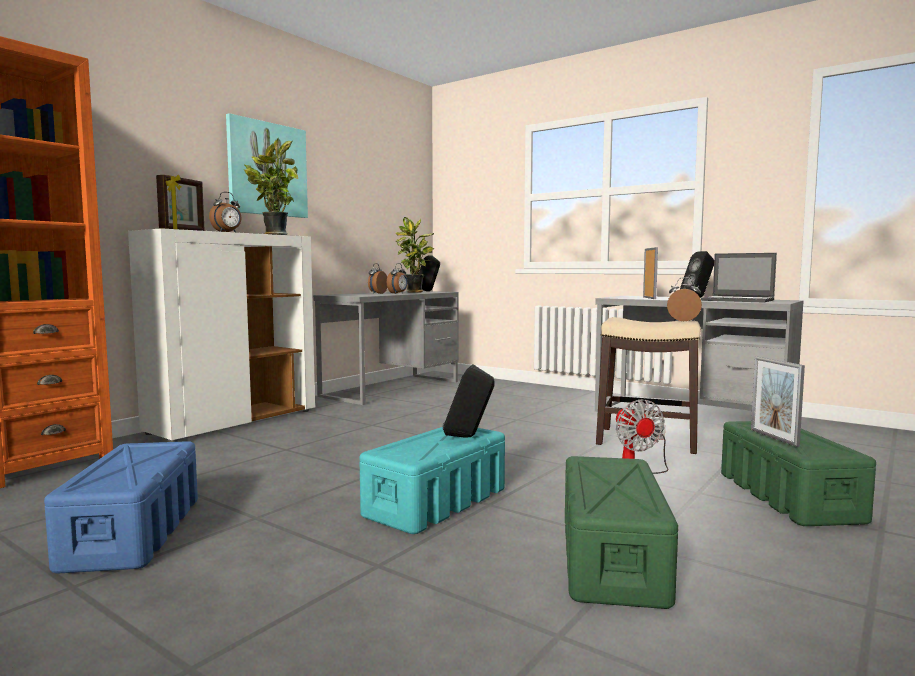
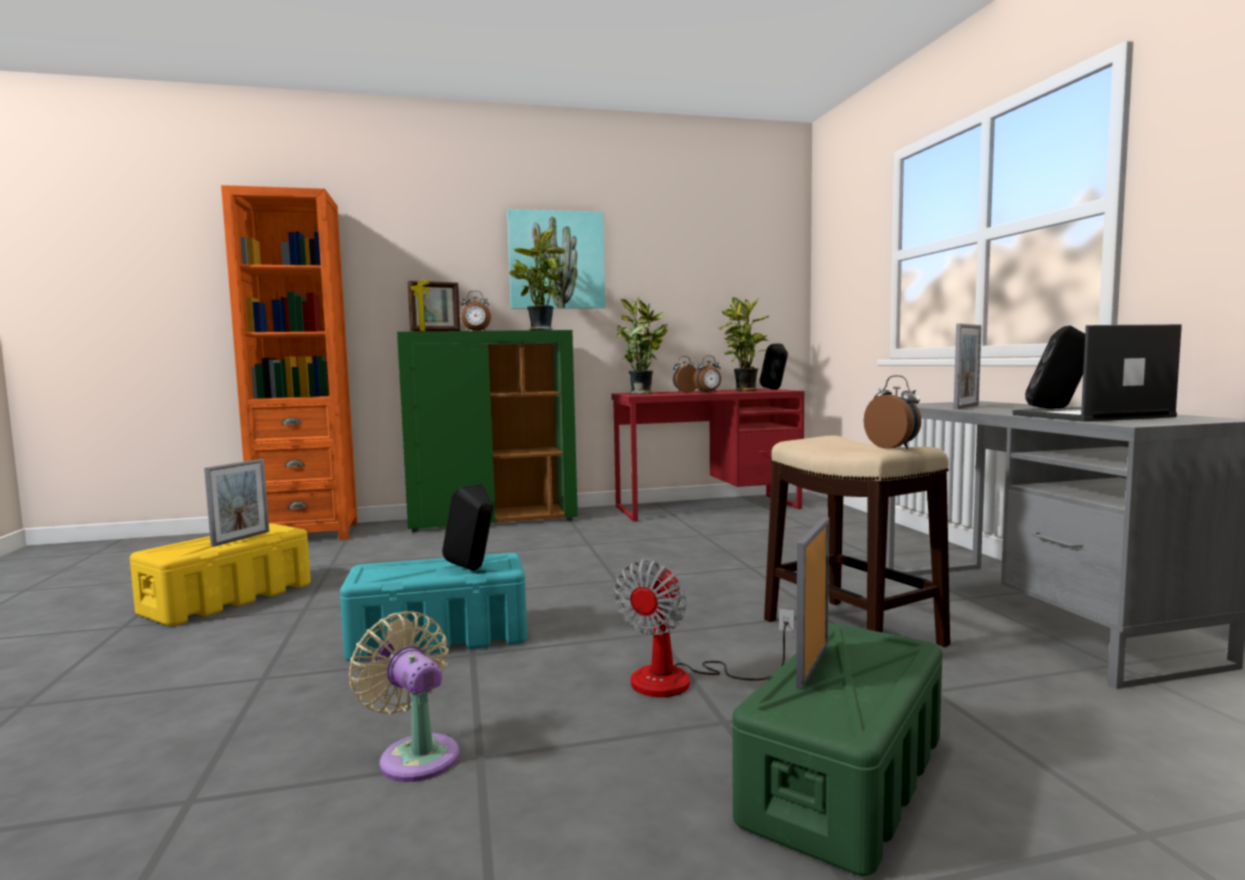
camera: 40 degrees right, 0 degrees up
(134, 532) = (229, 598): blue storage box -> yellow storage box
(150, 459) = (241, 538): none -> picture frame
(234, 421) = (494, 520): white cabinet -> green cabinet
(349, 294) = (643, 393): none -> potted plant
(392, 388) = (707, 507): grey desk -> red desk
(612, 559) = (416, 755): green storage box -> beige fan
(738, 300) = (1090, 416): laptop -> laptop turned 90 degrees clockwise

